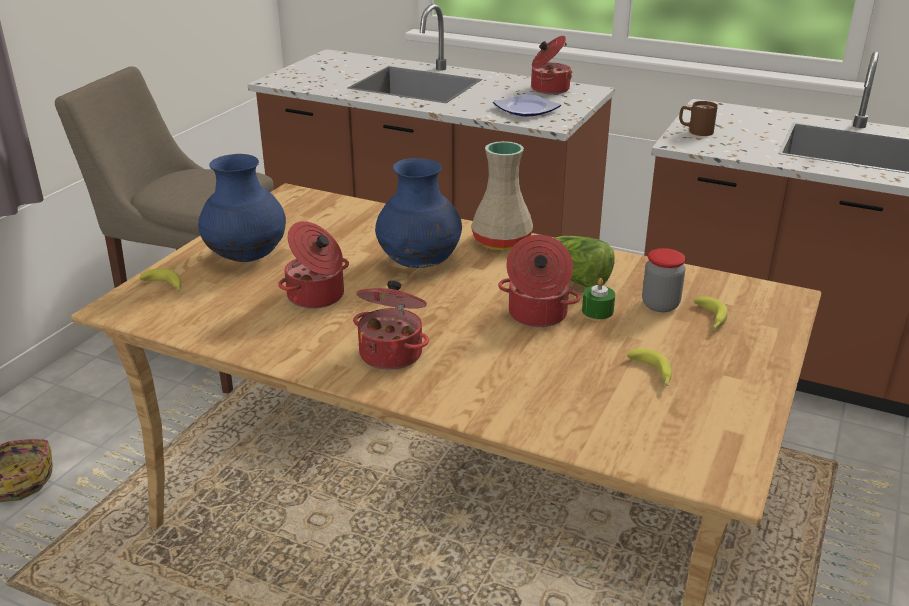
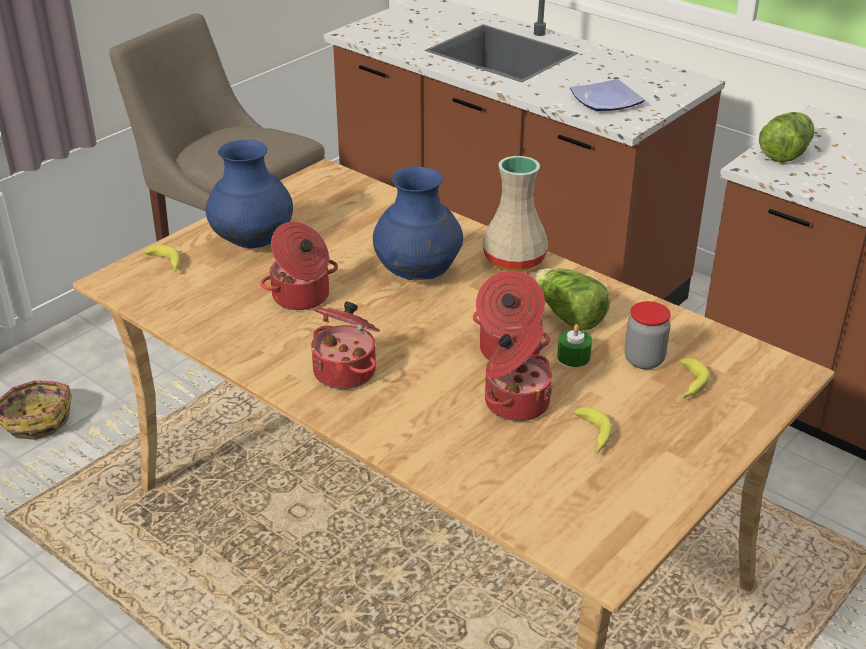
camera: 15 degrees right, 5 degrees up
(548, 89) = (646, 75): cooking pot -> cooking pot (515, 402)
(695, 131) = (784, 152): brown mug -> lettuce

